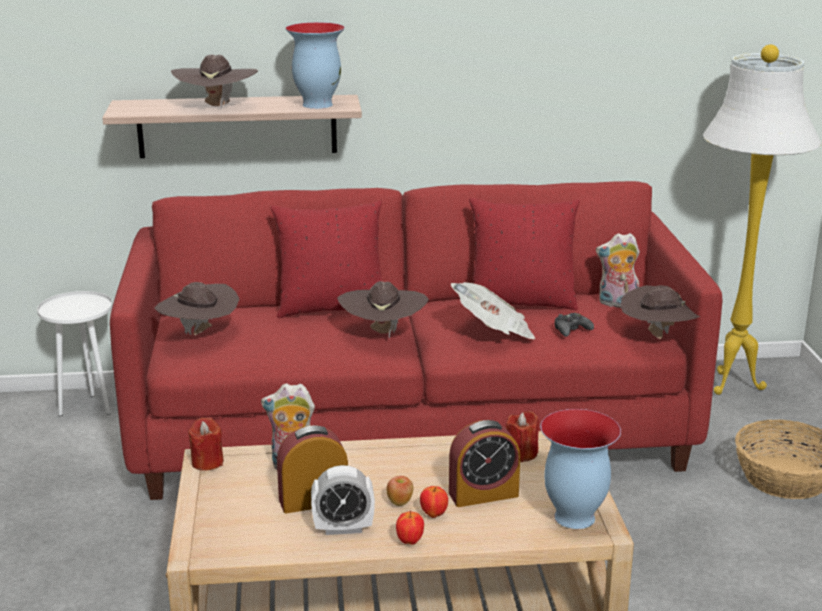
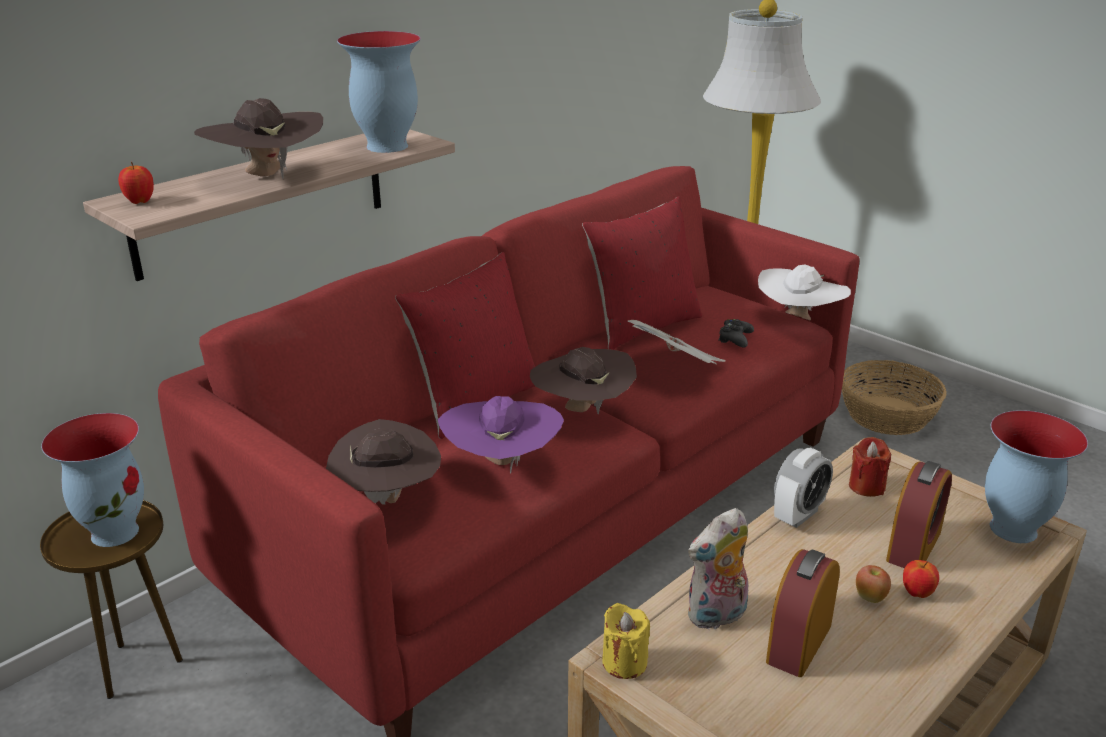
camera: 40 degrees left, 5 degrees up
(82, 308) = (115, 531): none -> vase
(87, 408) = (137, 667): white side table -> brown side table
(207, 462) = (624, 662): red candle -> yellow candle
(285, 341) = (502, 463): none -> purple hat
(343, 528) = (879, 659): alarm clock -> alarm clock (798, 515)
(410, 541) = (955, 636): apple -> apple (140, 202)
(617, 304) = (714, 299): plush toy -> none
(657, 337) = (799, 319): brown hat -> white hat

